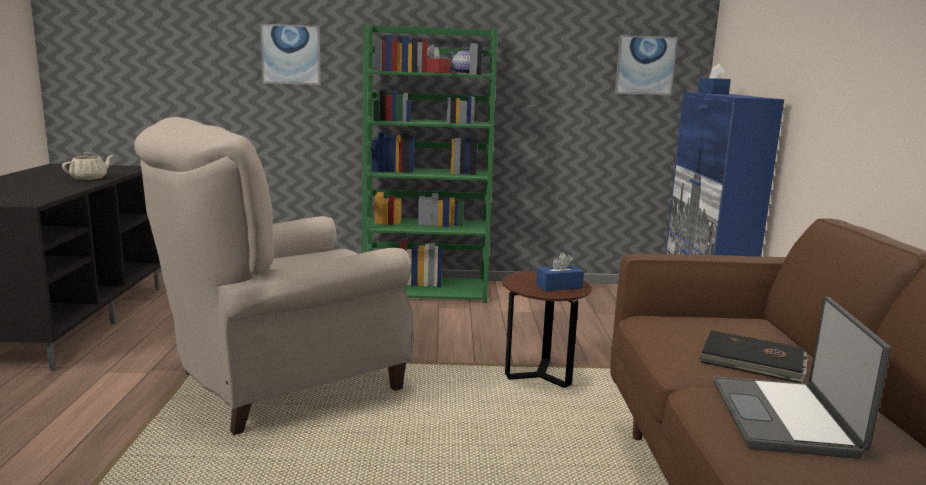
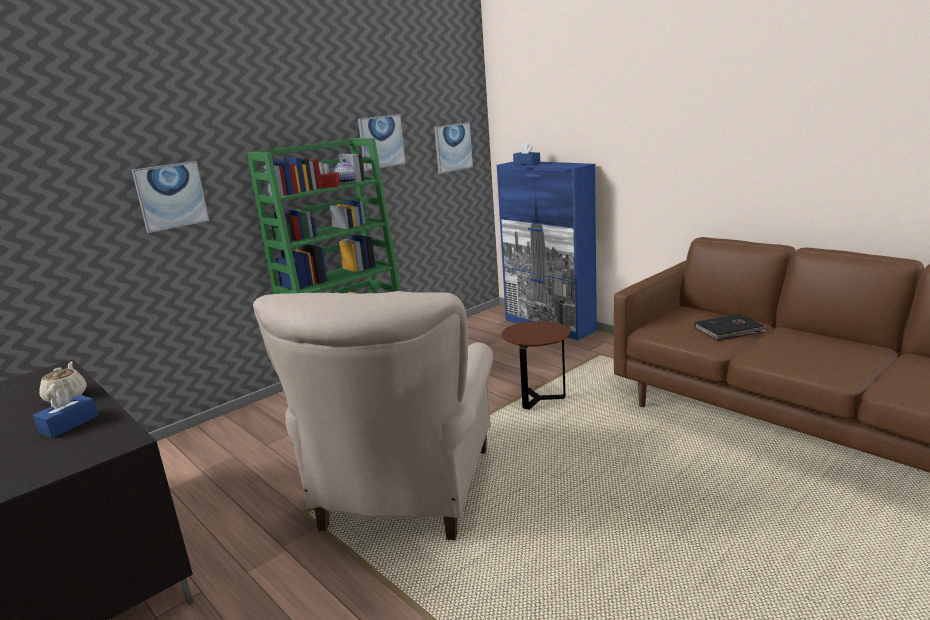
camera: 40 degrees left, 5 degrees up
(537, 41) = (381, 142): none -> picture
(559, 286) = (546, 330): blue tissue box -> blue tissue box (69, 424)
(786, 418) = (794, 350): laptop -> none

